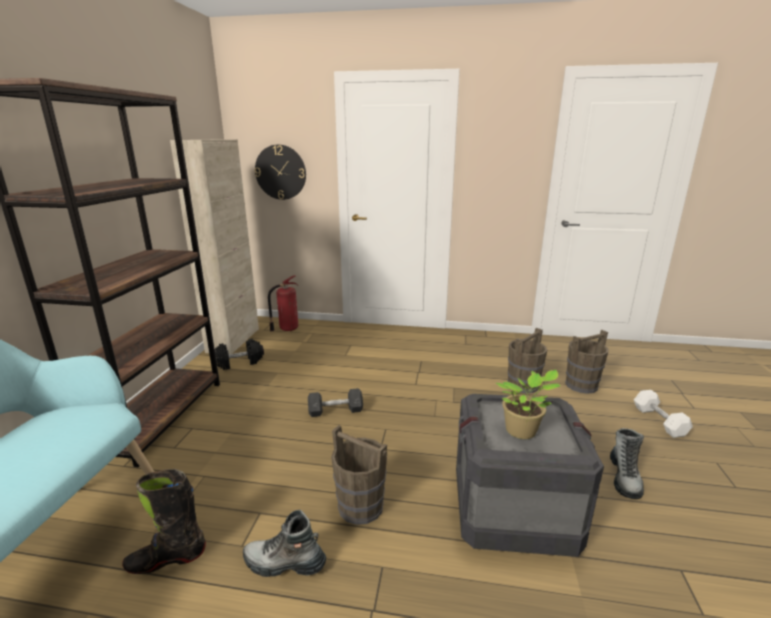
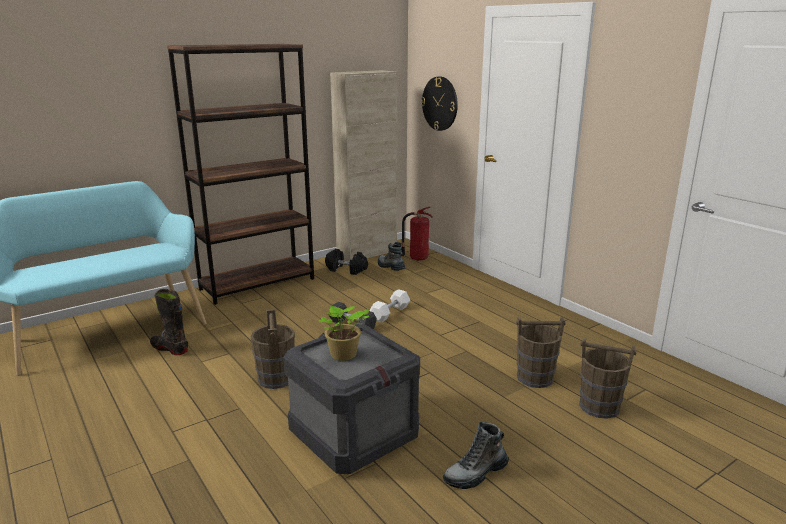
camera: 45 degrees right, 0 degrees up
(284, 563) = (205, 379): boot -> boot (390, 267)
(659, 421) = (616, 471): white dumbbell -> white dumbbell (390, 313)

